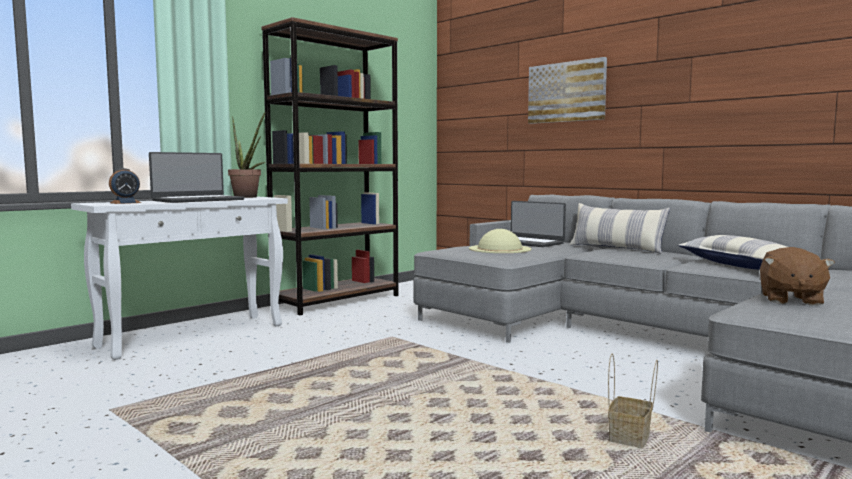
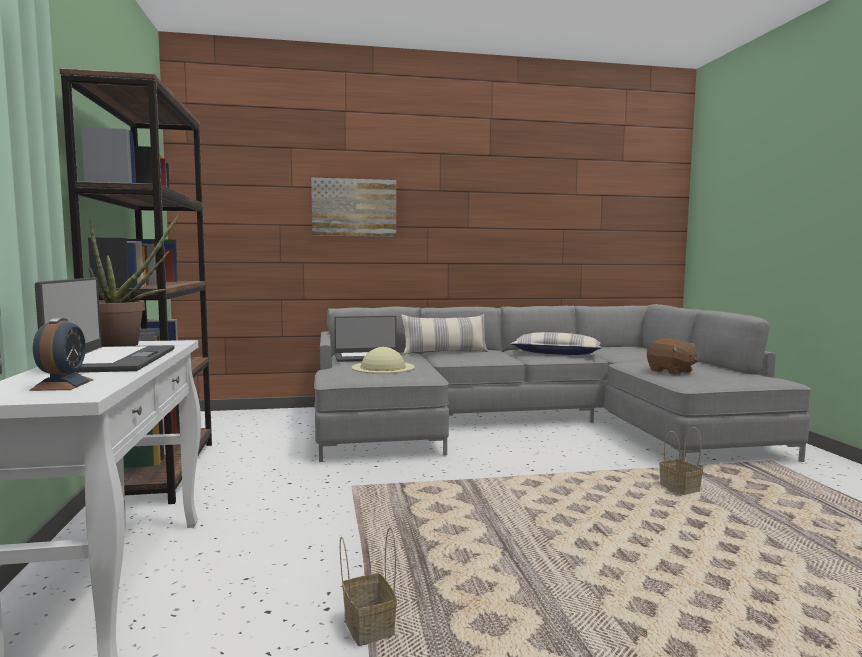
camera: 55 degrees left, 0 degrees up
(204, 385) = (367, 625): none -> basket

